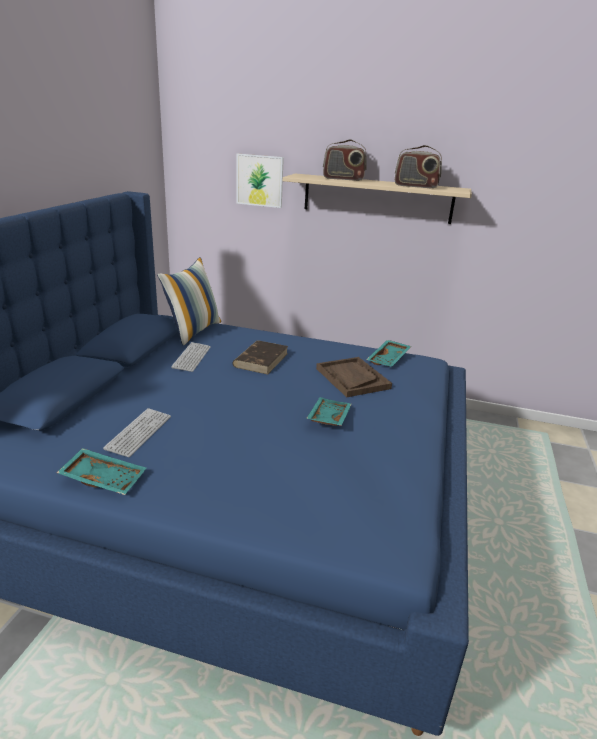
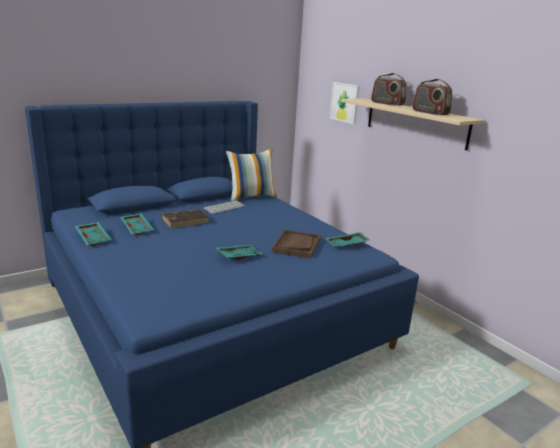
camera: 40 degrees right, 5 degrees down
(139, 433) = (137, 228): keyboard -> turquoise tray
(261, 359) = (260, 219): brown book -> brown book (185, 220)

